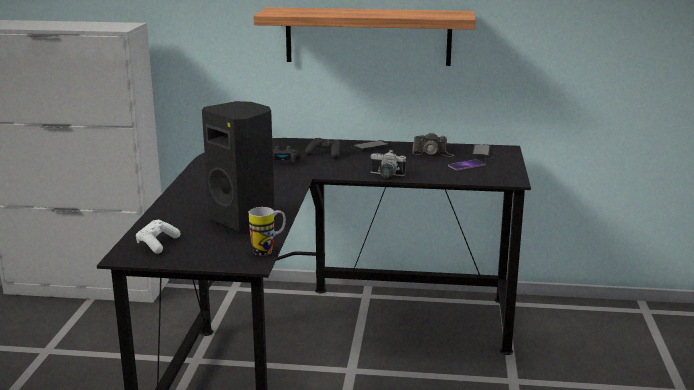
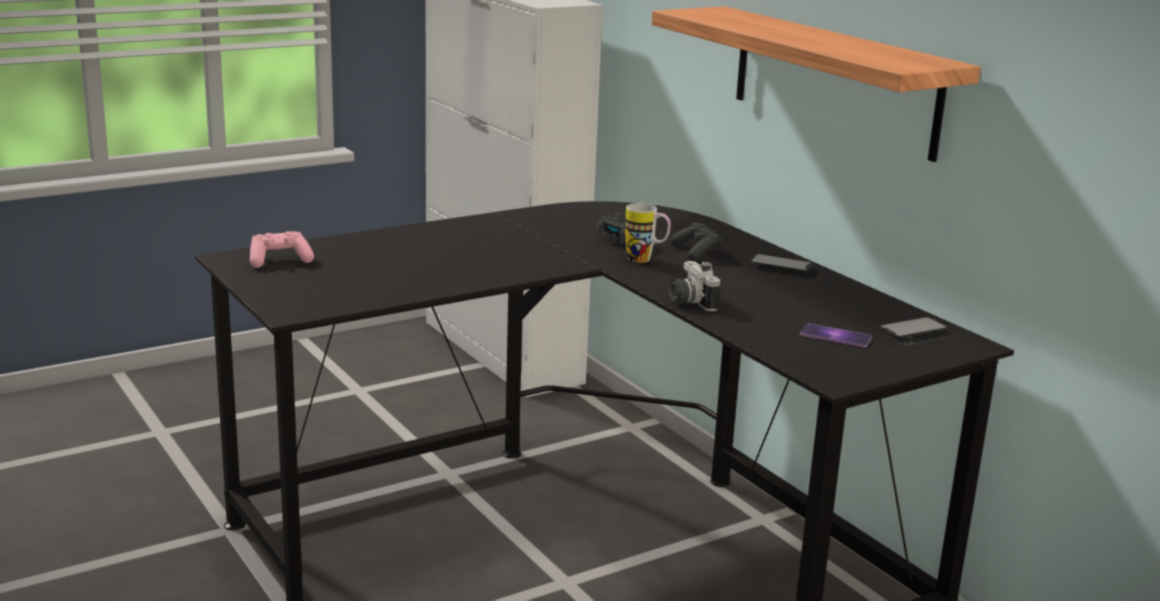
camera: 50 degrees right, 0 degrees up
(157, 244) = (279, 260): white game controller -> pink game controller
(244, 220) = (405, 275): black speaker -> none
(268, 250) = (335, 309): mug -> mug (645, 260)
(433, 153) = (840, 305): camera -> none

